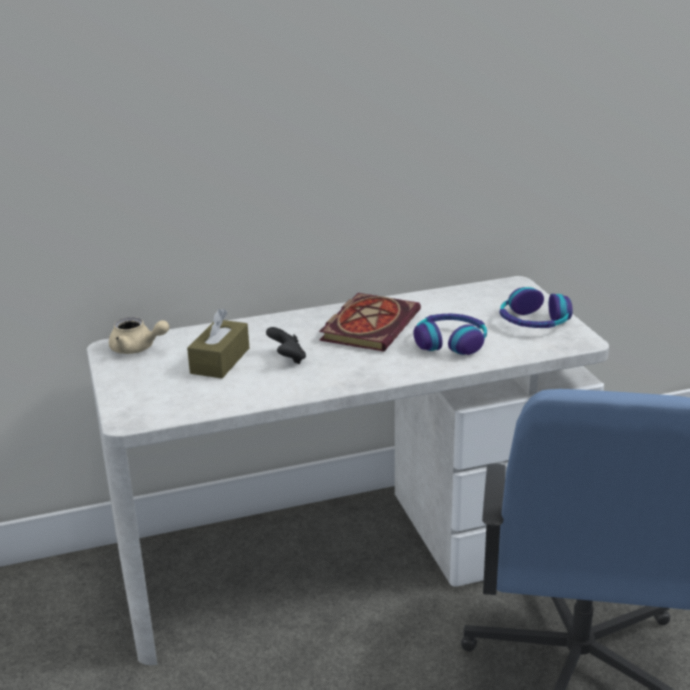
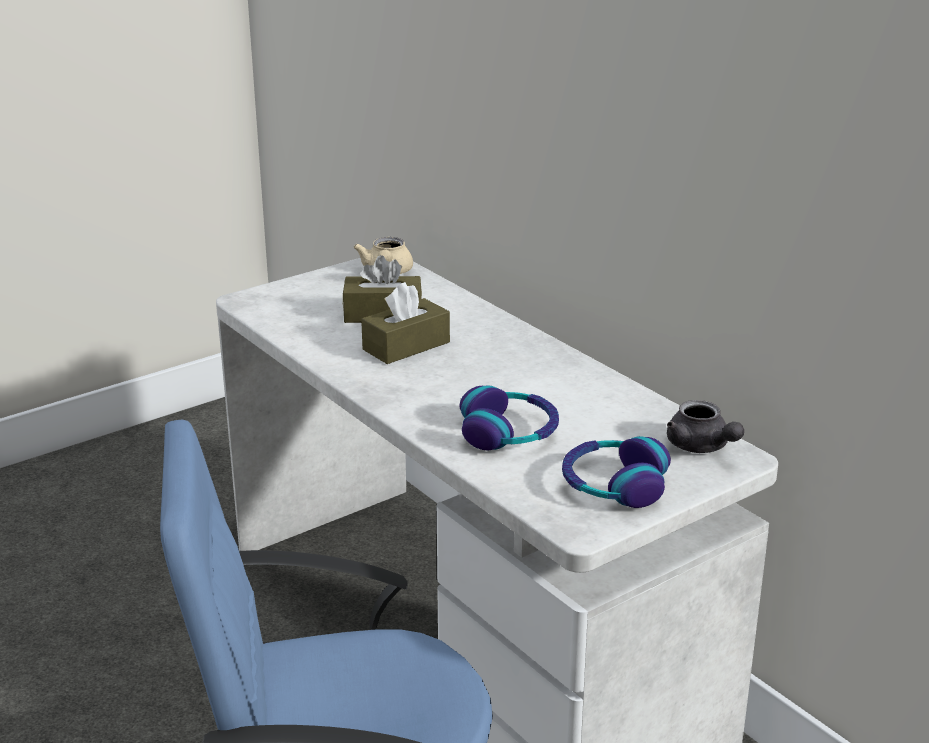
camera: 70 degrees right, 0 degrees up
(287, 359) = (406, 346): black game controller -> brown tissue box
(369, 325) = (524, 376): book -> none
(498, 291) = (701, 447): none -> grey teapot

